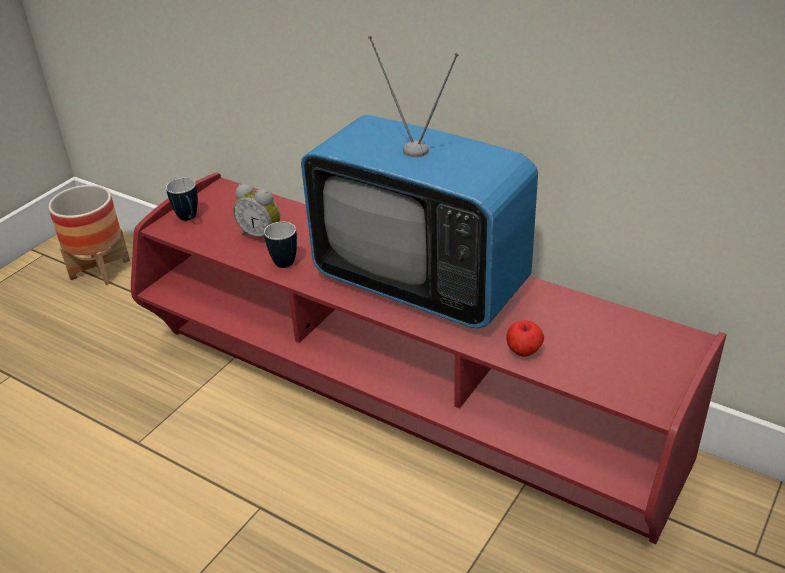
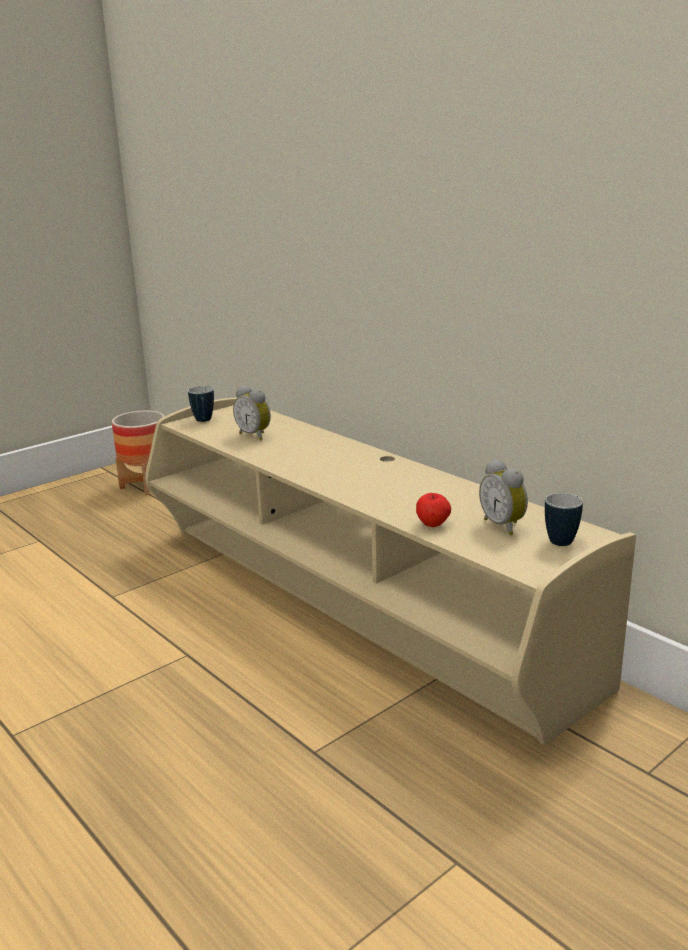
camera: 15 degrees right, 15 degrees down
(285, 259) = (264, 450): mug -> mug (562, 539)
(399, 402) = (349, 604): red tv stand -> beige tv stand
(421, 283) = (369, 475): television -> none
(595, 341) = (504, 526): none -> alarm clock

